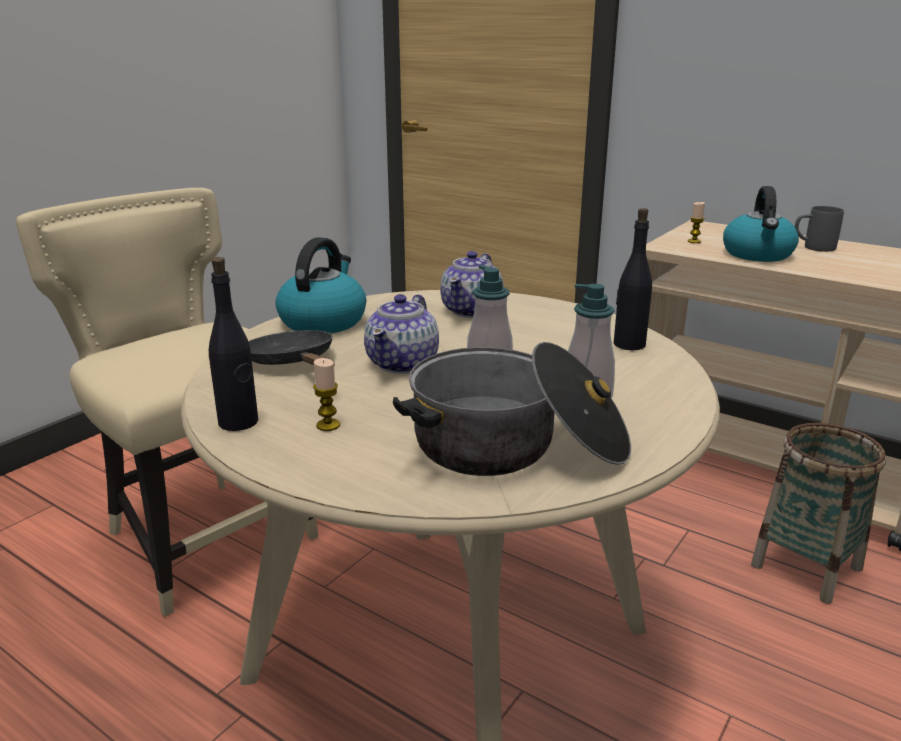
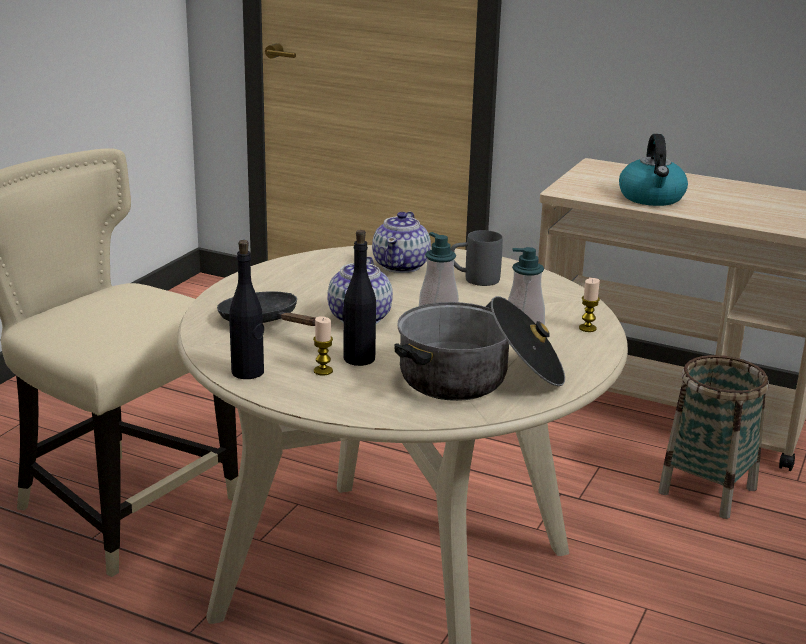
camera: 10 degrees left, 0 degrees up
(323, 321) = (268, 281): kettle -> none
(628, 344) = (547, 292): black bottle -> black bottle (358, 359)
(694, 241) = (591, 184): candle -> candle (587, 328)
(812, 248) = (701, 189): grey mug -> grey mug (474, 280)

